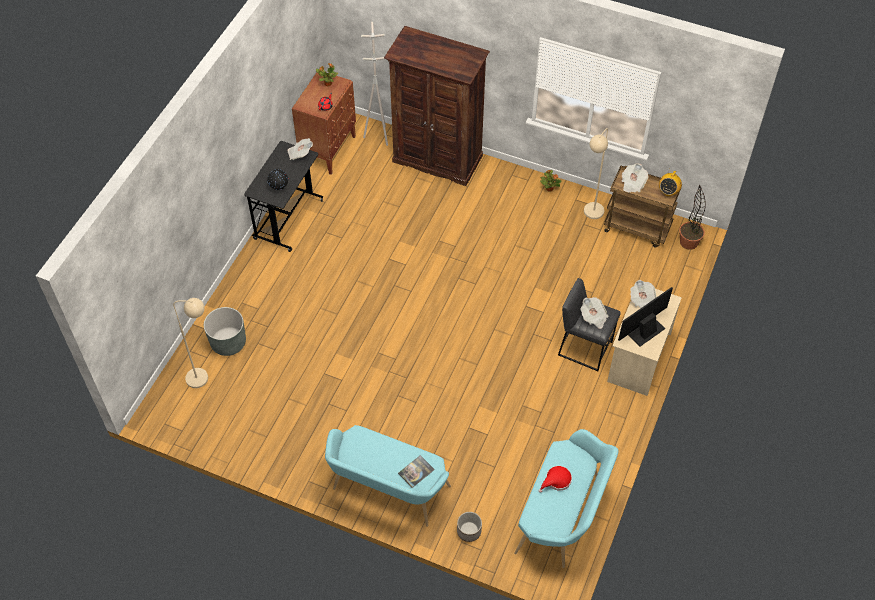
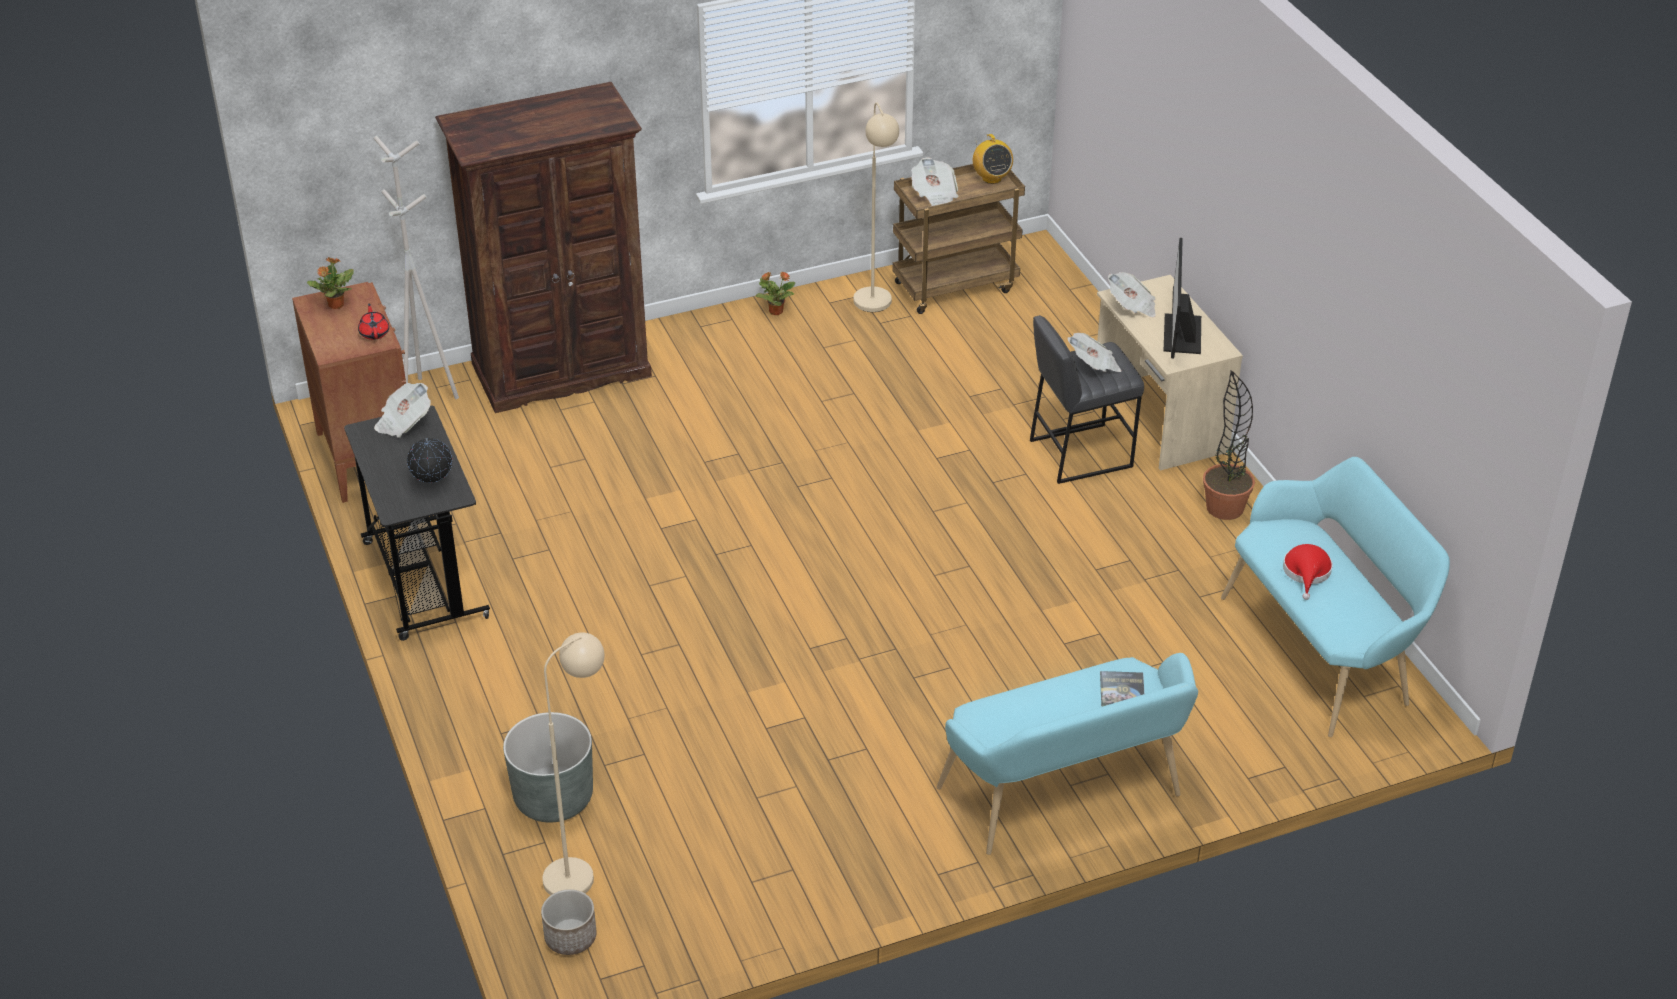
camera: 45 degrees left, 15 degrees down
(469, 531) = (1238, 758): planter -> planter (570, 937)
(688, 242) = (1039, 263): potted plant -> potted plant (1224, 508)

